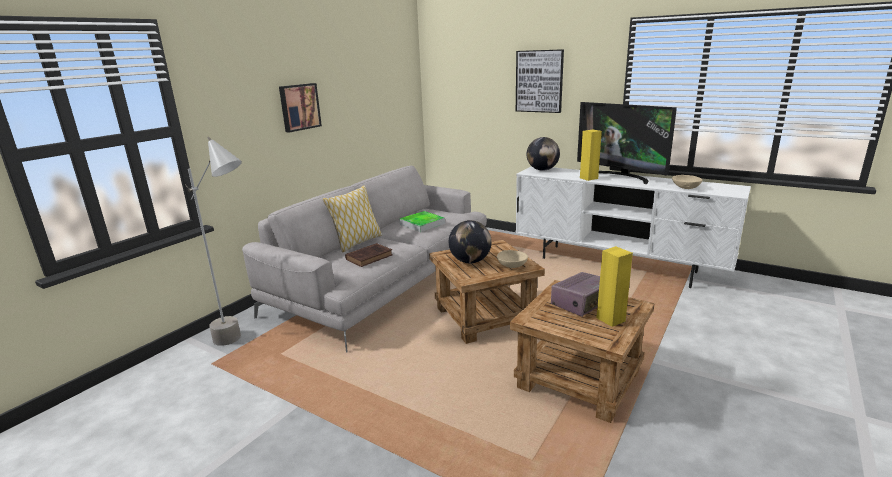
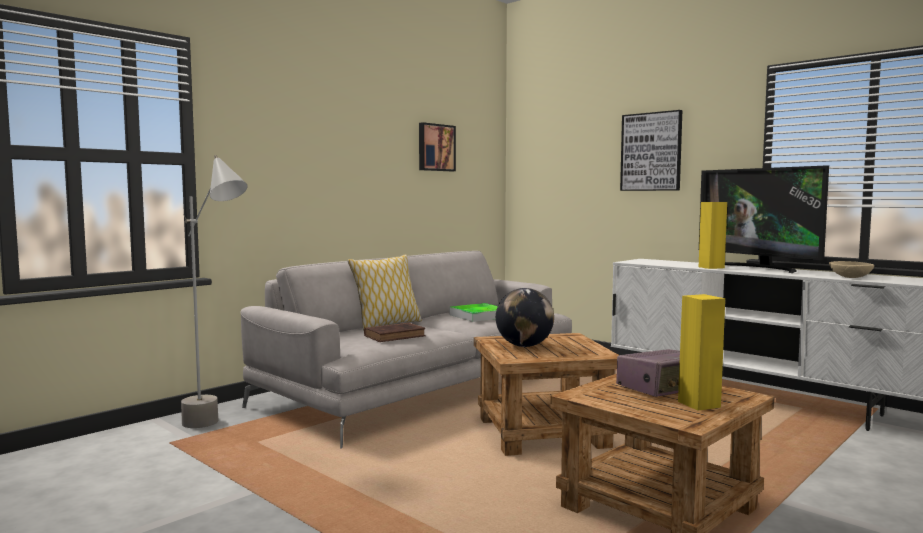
camera: 10 degrees right, 15 degrees down
(299, 107) = (342, 160): picture -> picture (435, 147)
(511, 266) = (579, 353): beige bowl -> none
(542, 170) = (650, 261): globe -> none

